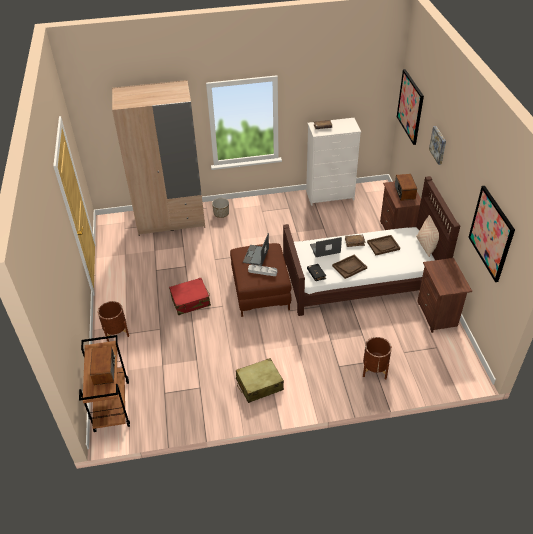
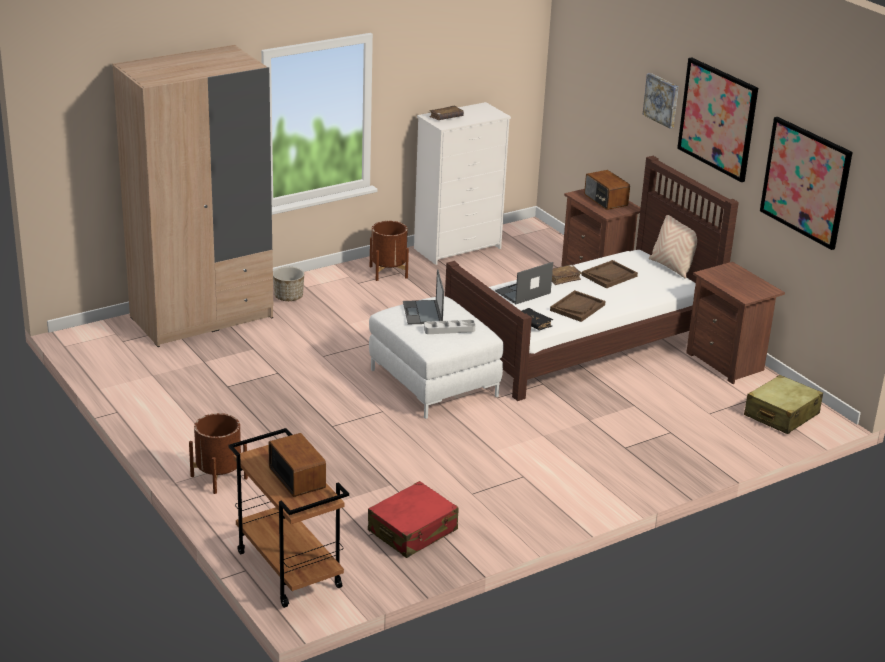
camera: 25 degrees left, 15 degrees down
(190, 301) = (322, 414): red suitcase -> red suitcase (413, 531)
(259, 385) = (518, 493): beige suitcase -> beige suitcase (781, 415)
(261, 292) = (434, 383): brown ottoman -> white ottoman
(375, 368) = (680, 440): brown planter -> brown planter (388, 272)
(410, 106) = (581, 67): picture -> picture (718, 119)

